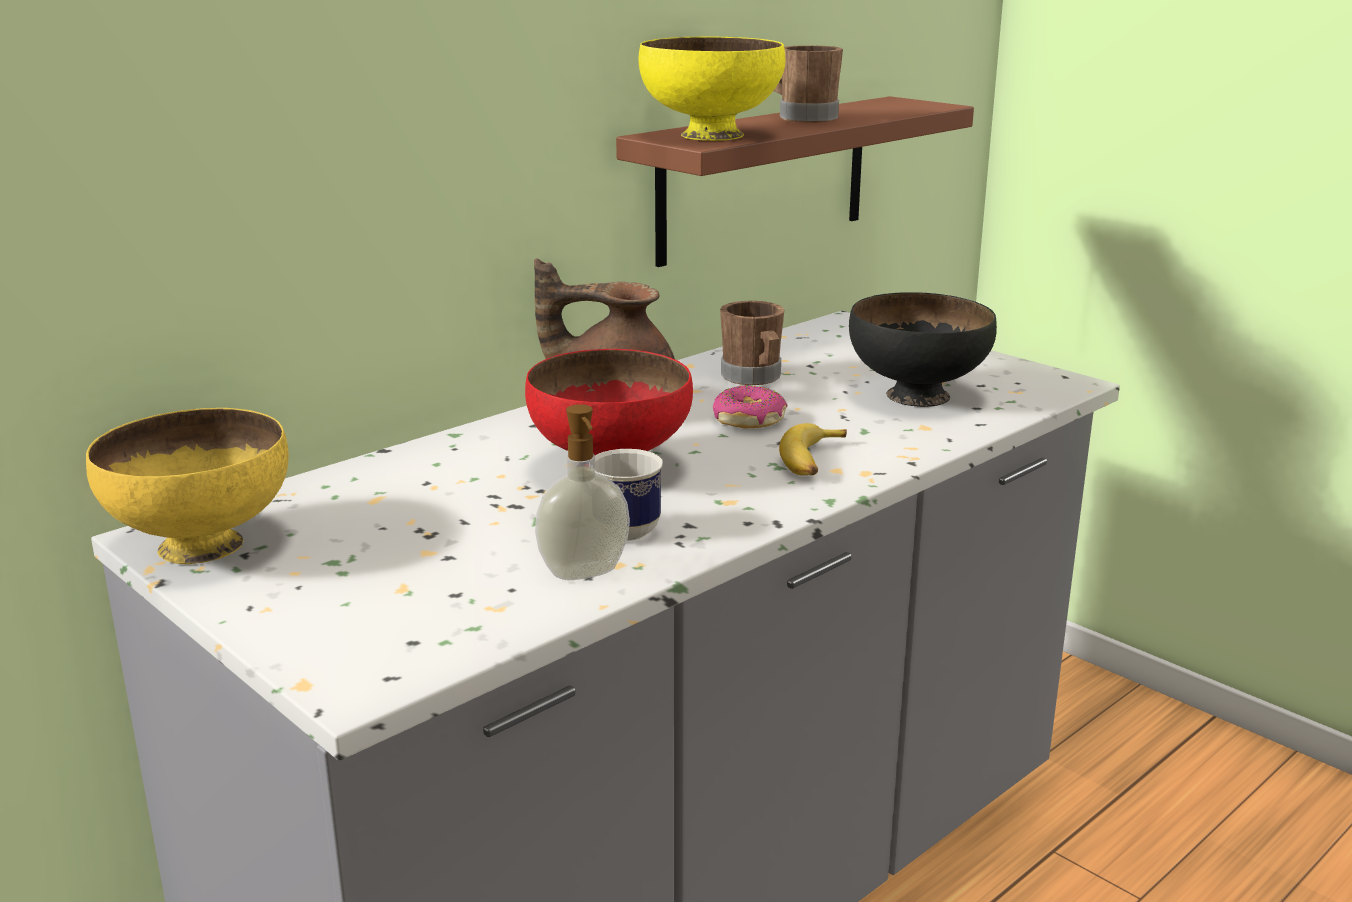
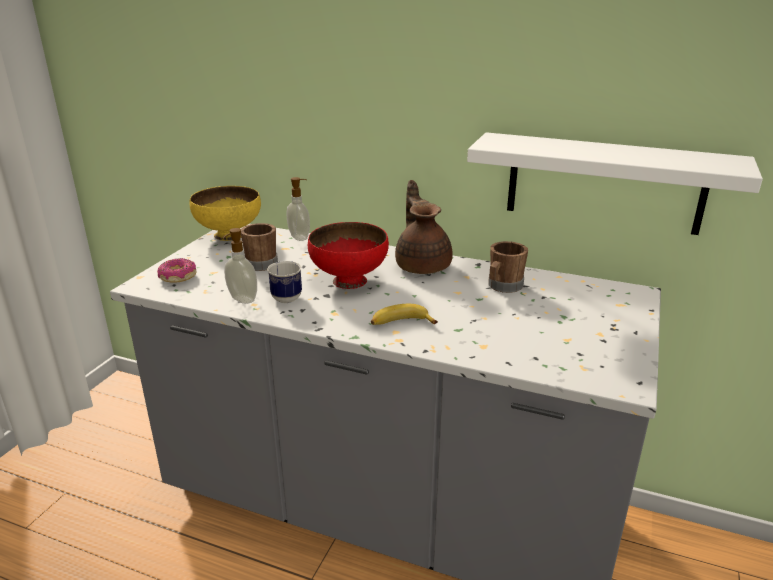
camera: 65 degrees right, 5 degrees up
(339, 477) = (300, 237): none -> soap dispenser
(710, 135) = (515, 143): yellow bowl -> none
(749, 420) = (440, 297): donut -> donut (178, 277)
(764, 178) = (604, 183): brown shelf -> white shelf
(802, 117) = (611, 150): brown mug -> brown mug (262, 262)
(916, 395) = (532, 335): black bowl -> none

